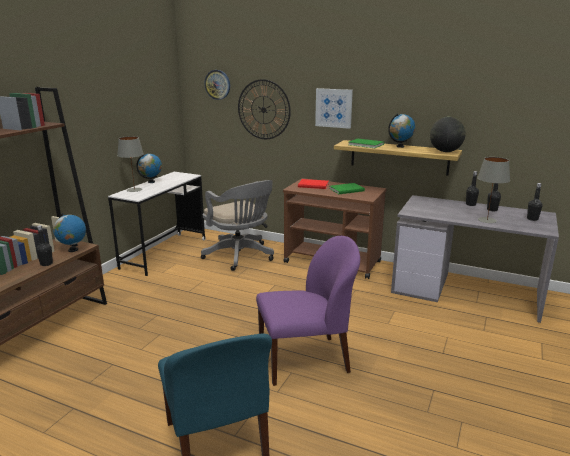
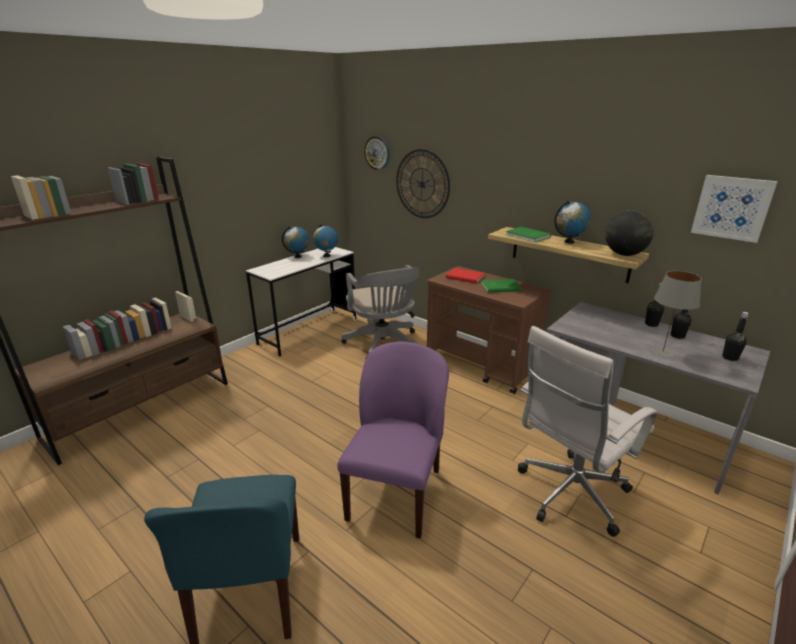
camera: 15 degrees right, 5 degrees up
(46, 264) = (154, 343): black bottle -> none
(73, 250) = (188, 329): globe -> globe (326, 256)
(134, 190) = (275, 265): grey table lamp -> none
(305, 360) = (396, 493): purple chair -> purple chair turned 75 degrees counterclockwise
(334, 108) = (497, 188): picture -> picture (732, 208)
(439, 340) = (569, 495): none -> white office chair

